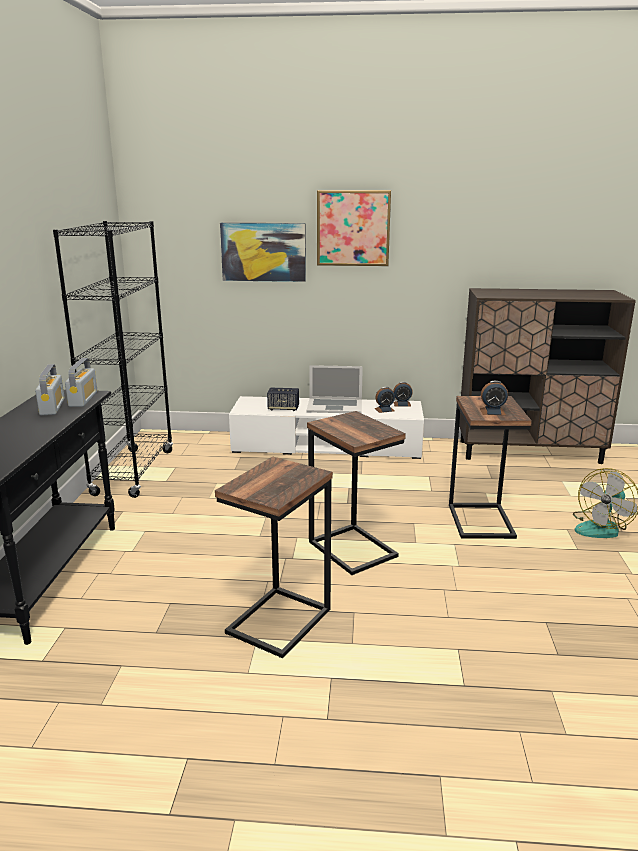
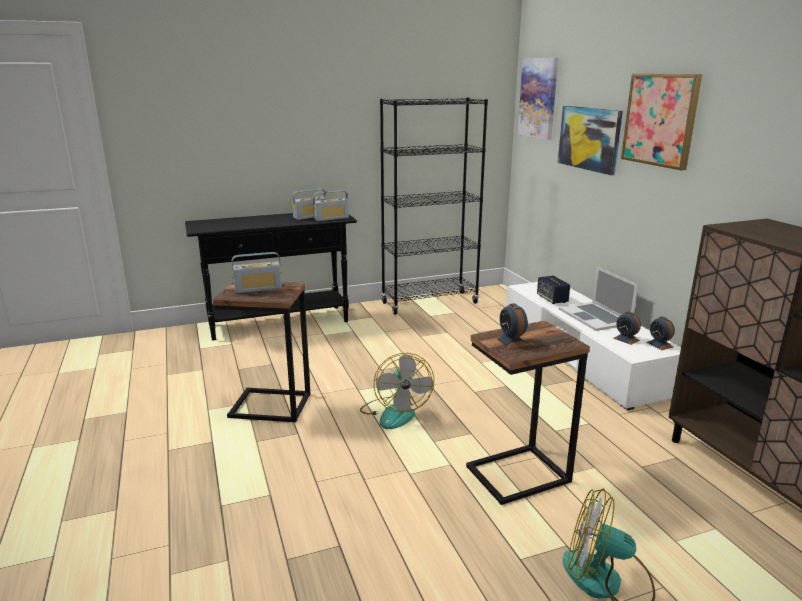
camera: 65 degrees right, 0 degrees up
(168, 217) = (538, 98): none -> picture
(268, 480) = (258, 289): none -> radio
(353, 548) = (395, 412): side table -> fan

